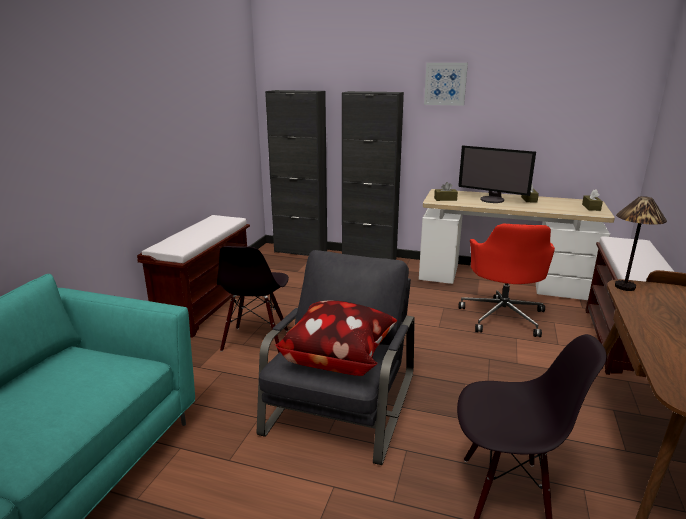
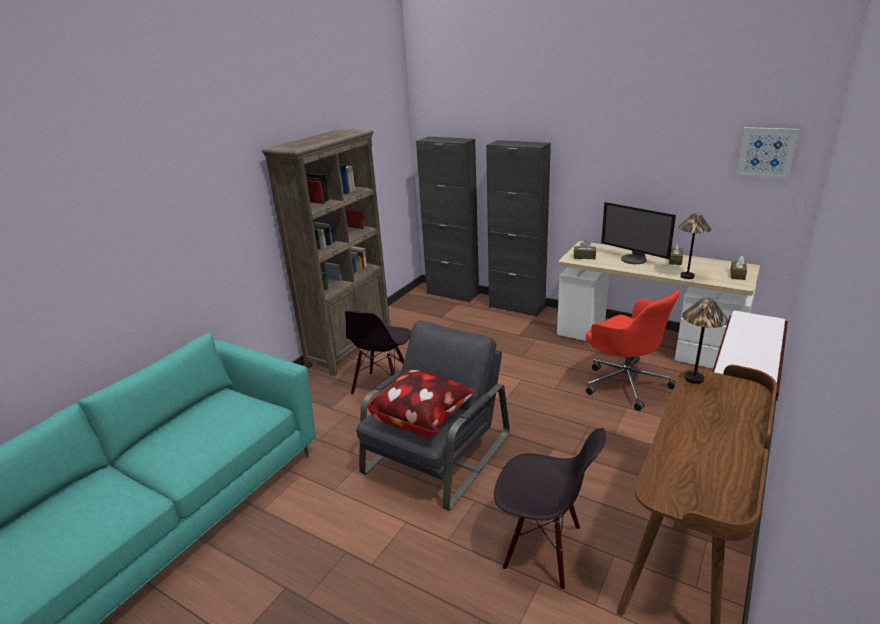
camera: 15 degrees right, 5 degrees up
(206, 306) = (350, 349): brown bench -> brown bookcase
(445, 84) = (593, 135): picture -> picture (766, 152)
(503, 316) = (625, 382): red office chair -> red office chair turned 60 degrees counterclockwise
(550, 210) = (687, 276): none -> table lamp

